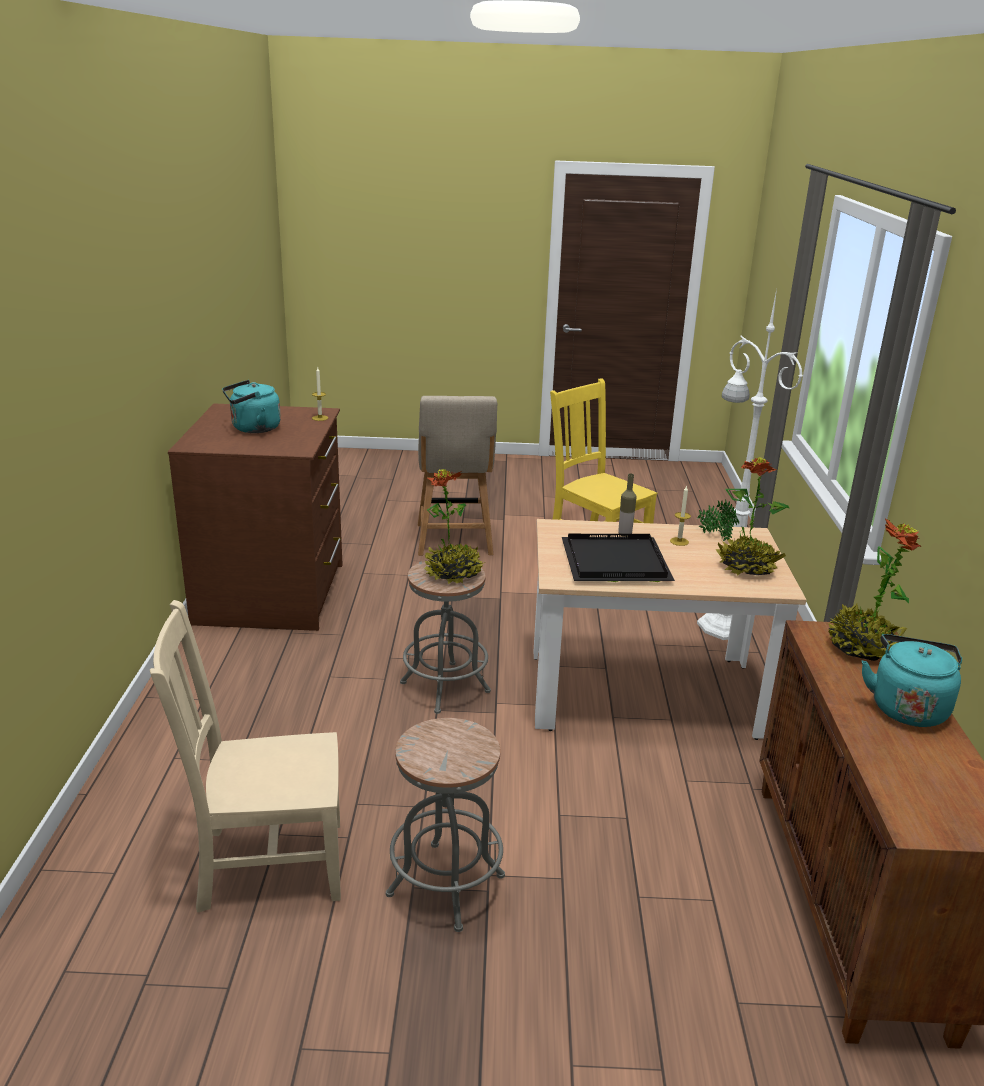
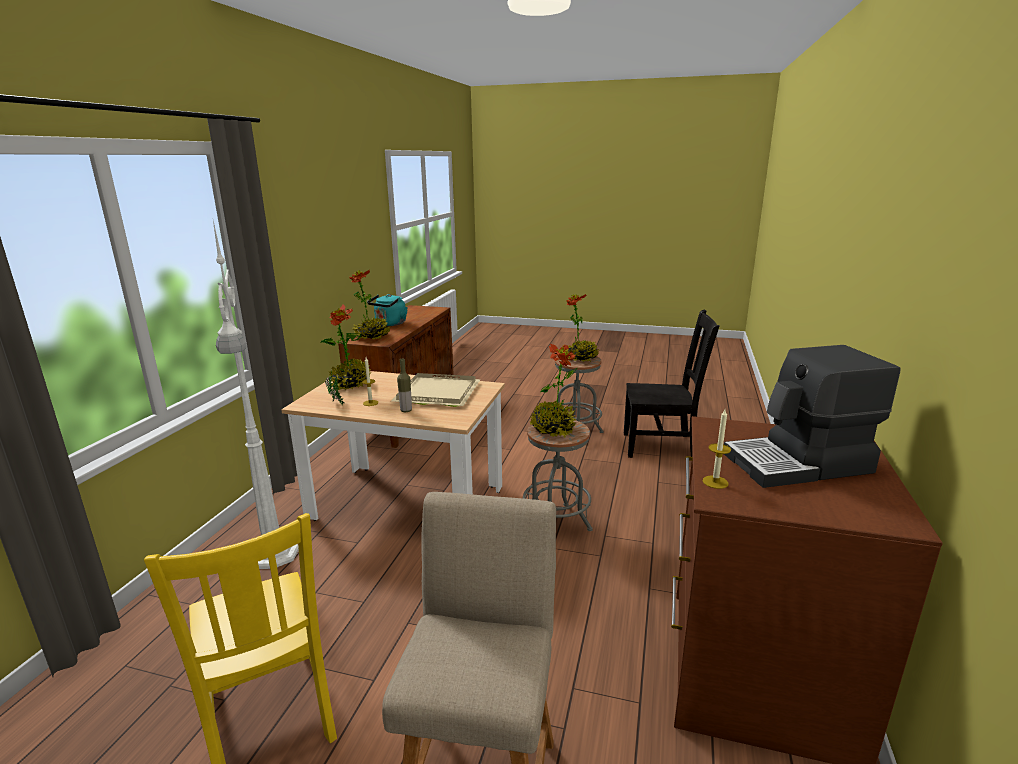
camera: 165 degrees left, 5 degrees down
(253, 429) = (799, 464): turquoise kettle -> coffee machine
(266, 864) = (662, 446): beige chair -> black chair
(443, 752) = (580, 358): none -> potted plant
(613, 561) = (438, 393): black tray -> beige tray

